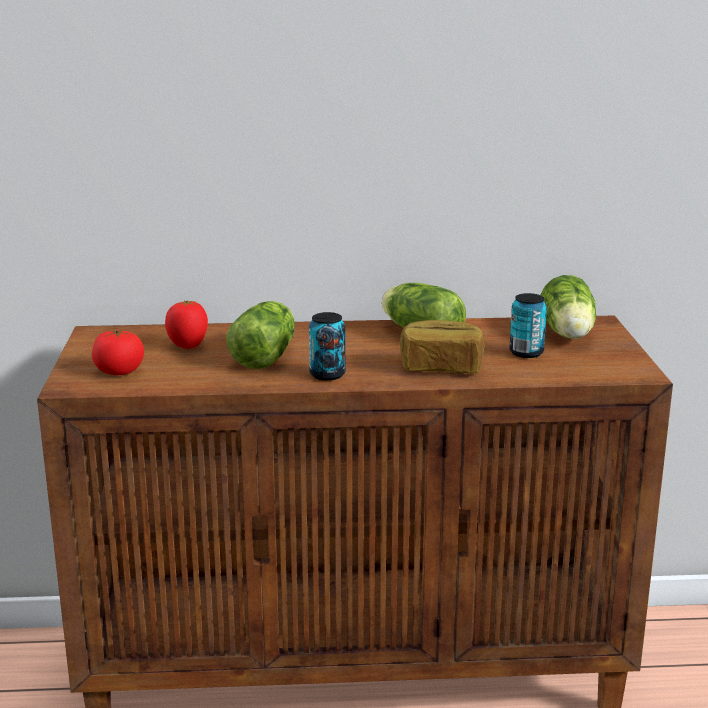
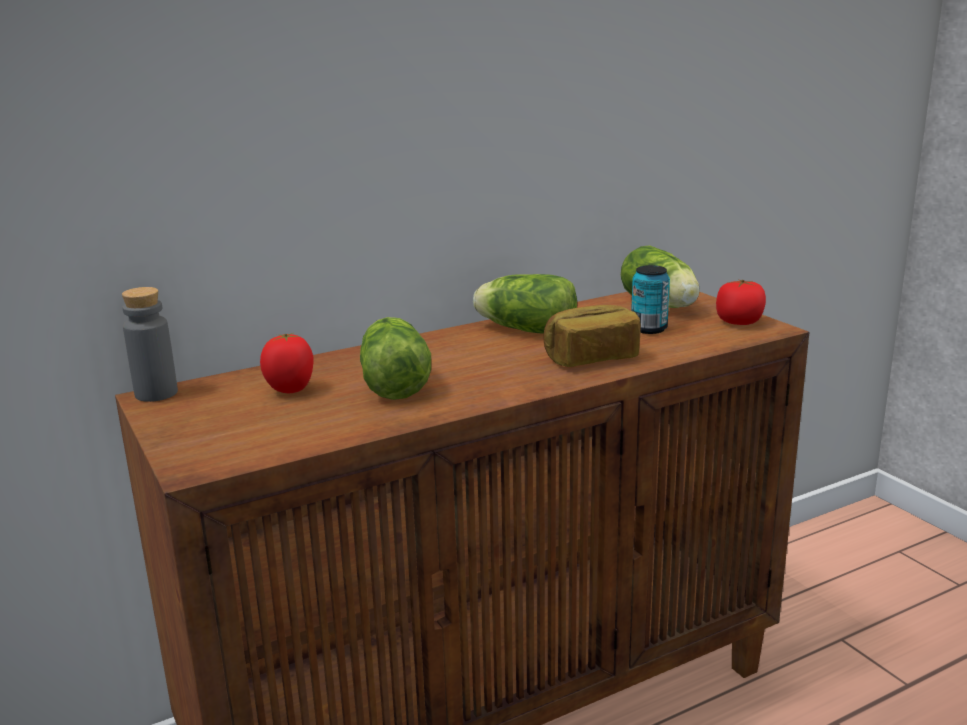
camera: 25 degrees left, 0 degrees up
(100, 330) = (156, 393): none -> grey bottle
(119, 371) = (238, 436): tomato -> tomato (739, 322)
(327, 374) = (487, 389): can -> none

